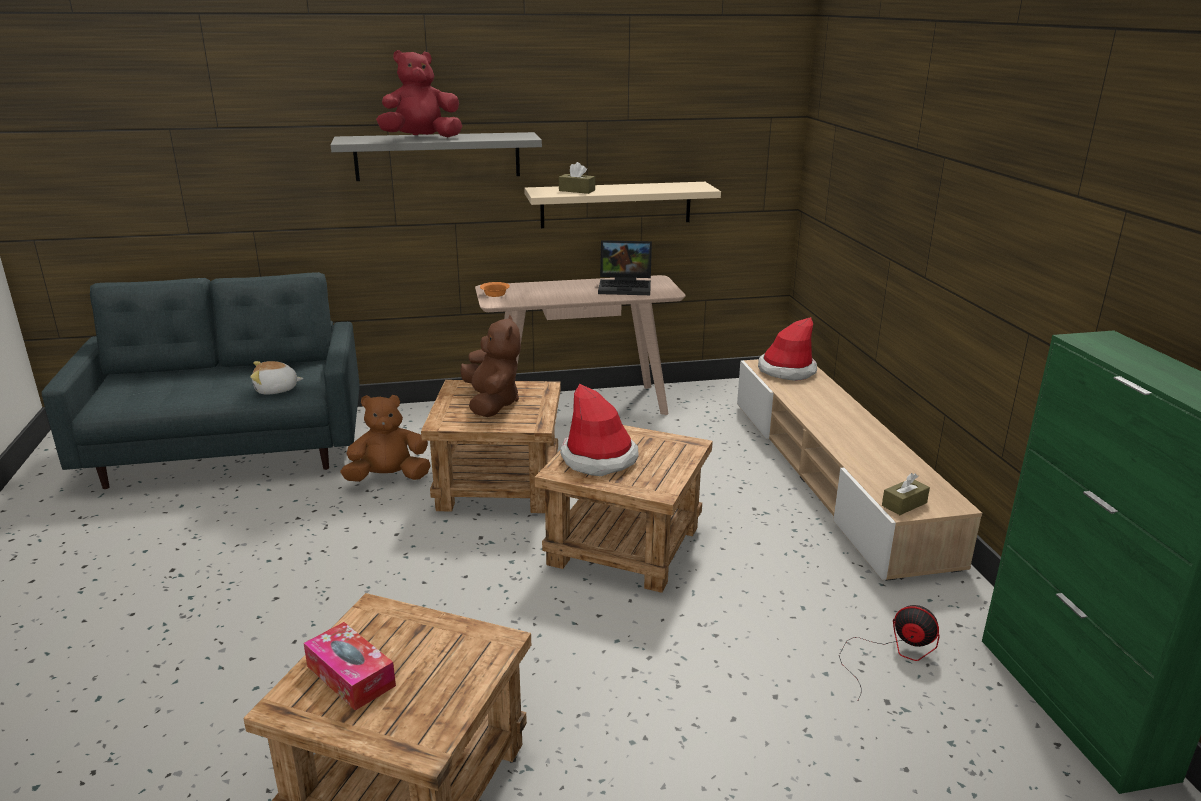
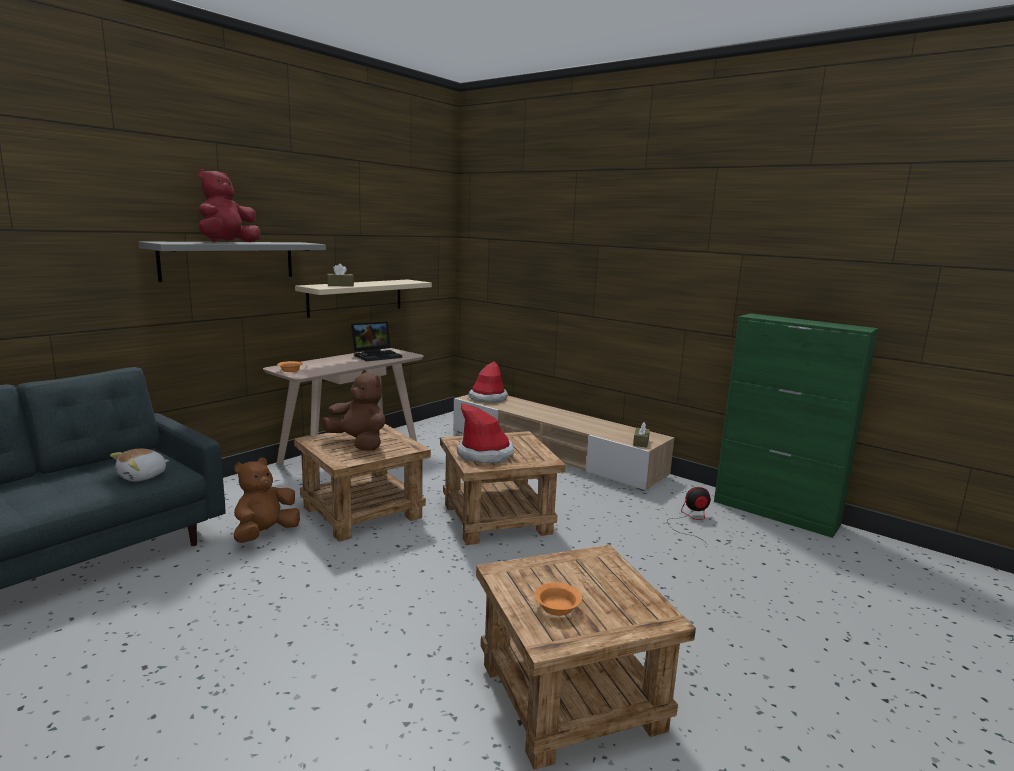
camera: 40 degrees left, 10 degrees down
(351, 676) = (556, 608): tissue box -> orange bowl

